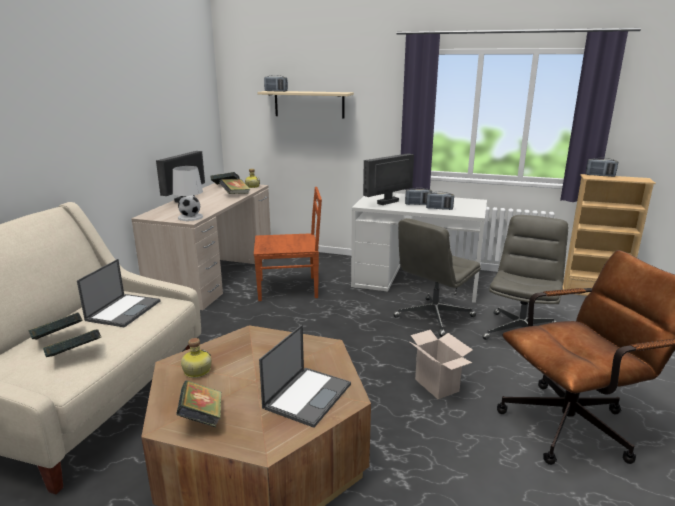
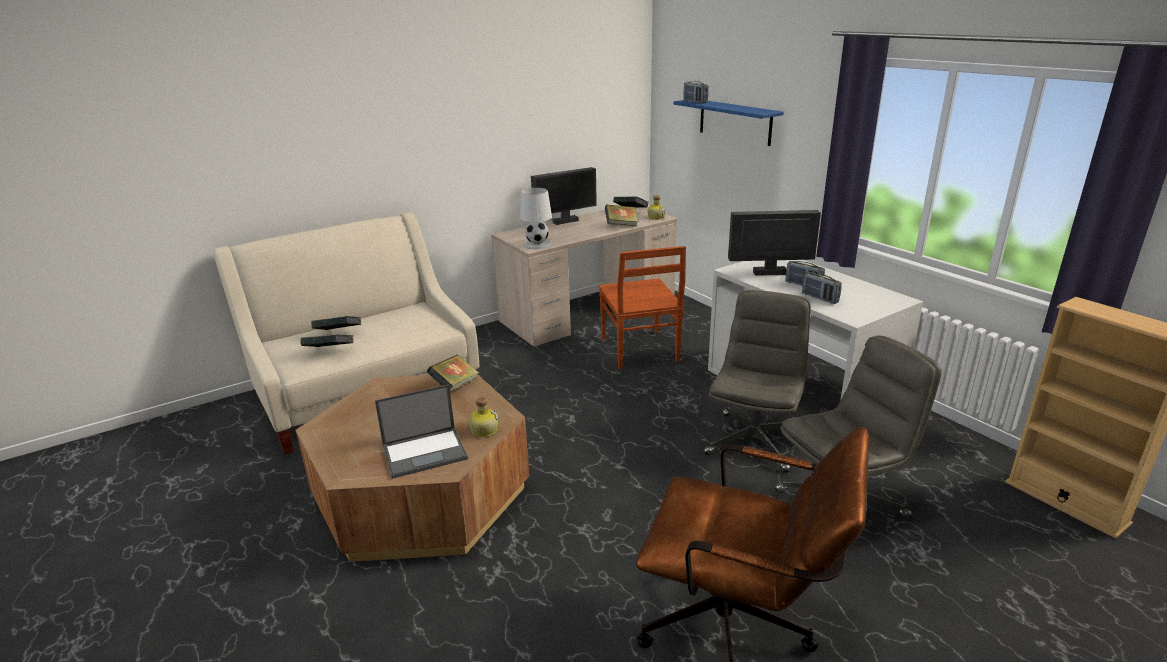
camera: 40 degrees right, 5 degrees up
(124, 310) = (404, 324): laptop -> none
(196, 371) = (386, 396): bottle -> bottle (483, 430)
(202, 418) = (340, 434): book -> book (455, 385)
(289, 288) = (639, 350): brown chair -> brown chair turned 45 degrees clockwise
(309, 104) = (735, 121): beige shelf -> blue shelf
(433, 317) = (753, 441): grey office chair -> grey office chair turned 120 degrees clockwise
(438, 386) = (646, 514): cardboard box -> none
(600, 175) = (1103, 307): radio -> none

